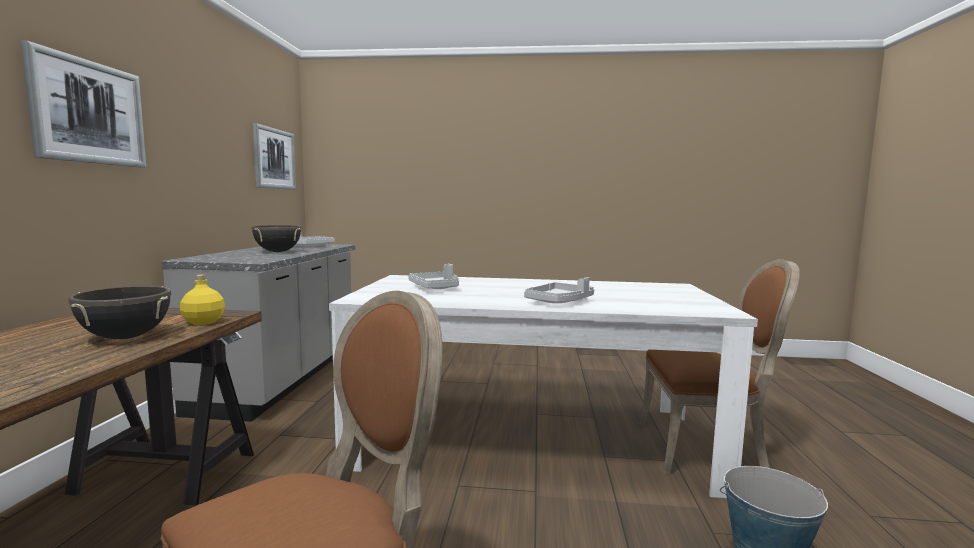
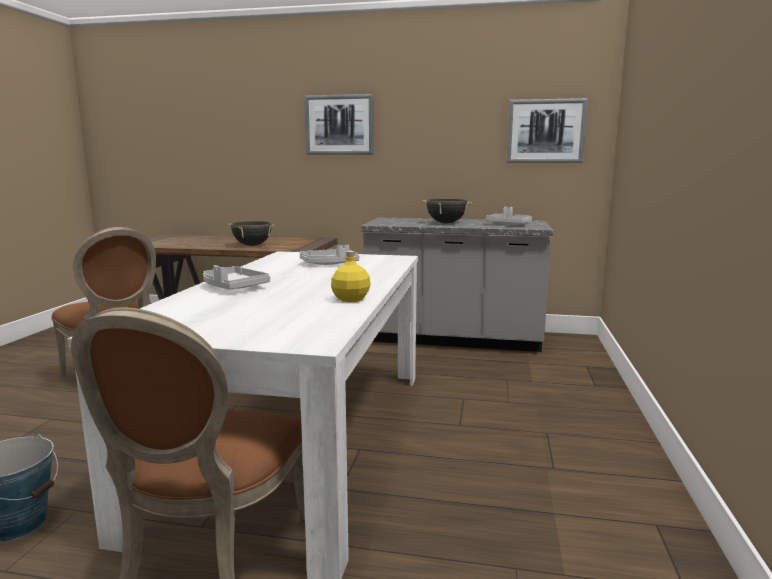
camera: 95 degrees right, 5 degrees up
(203, 322) = (279, 249): yellow bottle -> yellow bottle (351, 299)

